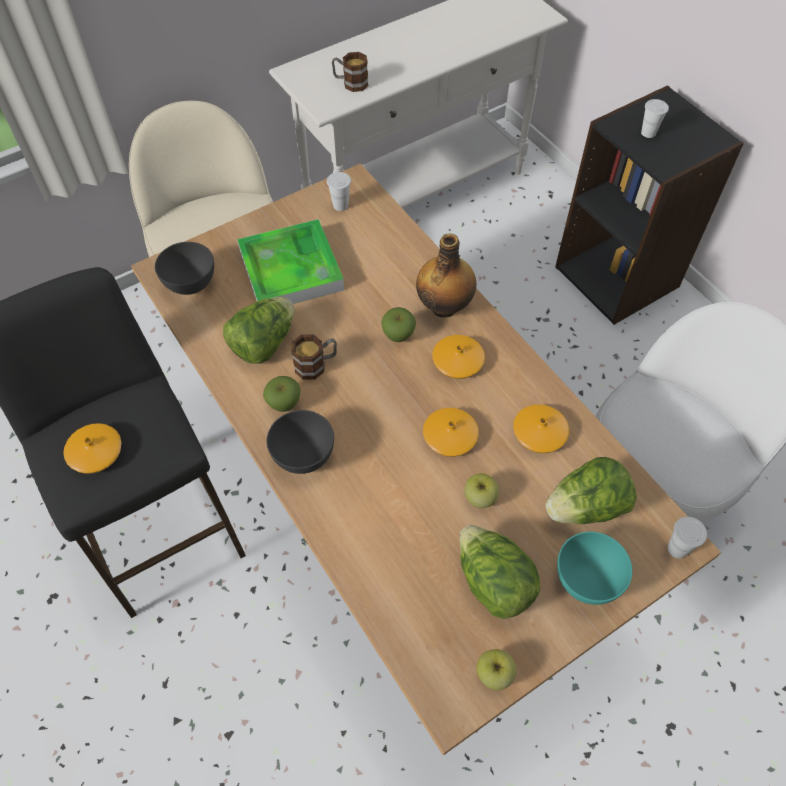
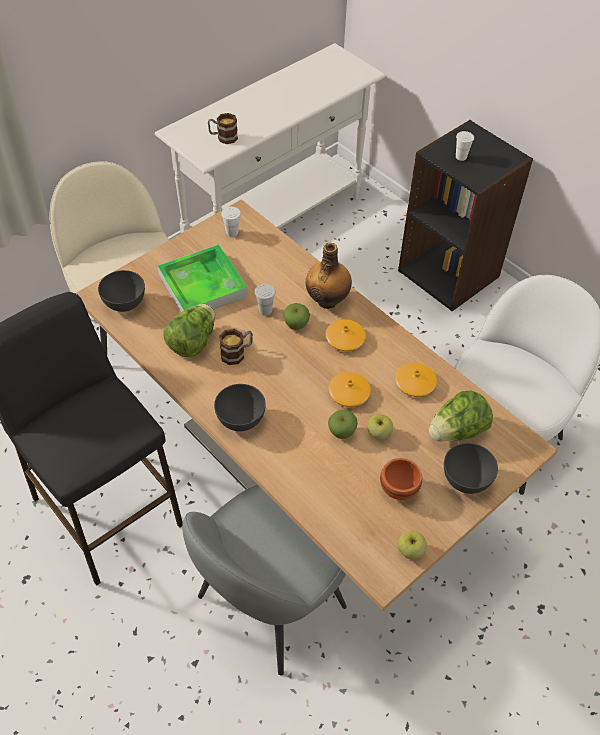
camera: 10 degrees left, 5 degrees down
(95, 452) = (78, 436): orange vase -> none
(284, 404) = (218, 384): apple -> apple (341, 432)
(329, 672) = (268, 604): none -> grey chair
(493, 583) = (398, 490): lettuce -> brown bowl
(587, 580) = (466, 480): turquoise bowl -> grey bowl
(677, 549) = (526, 451): white cup -> white cup (265, 310)

